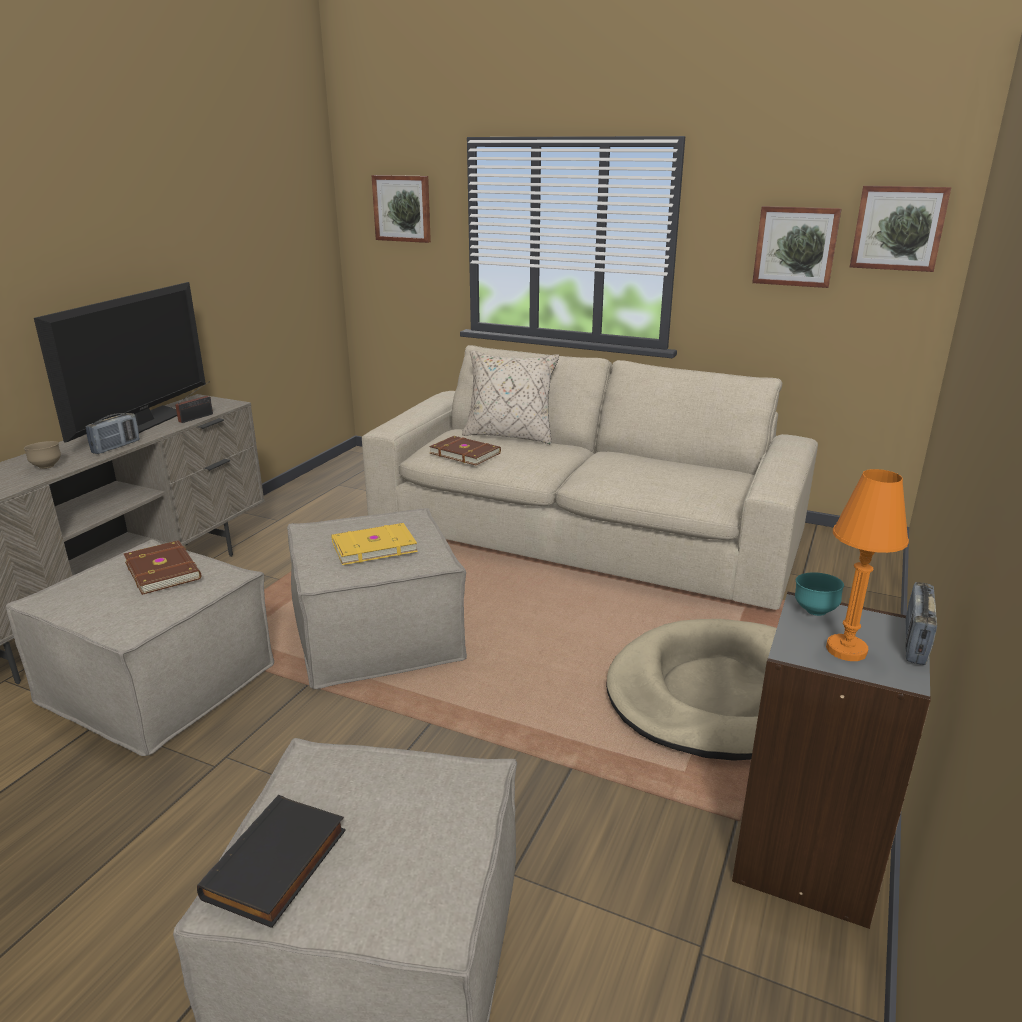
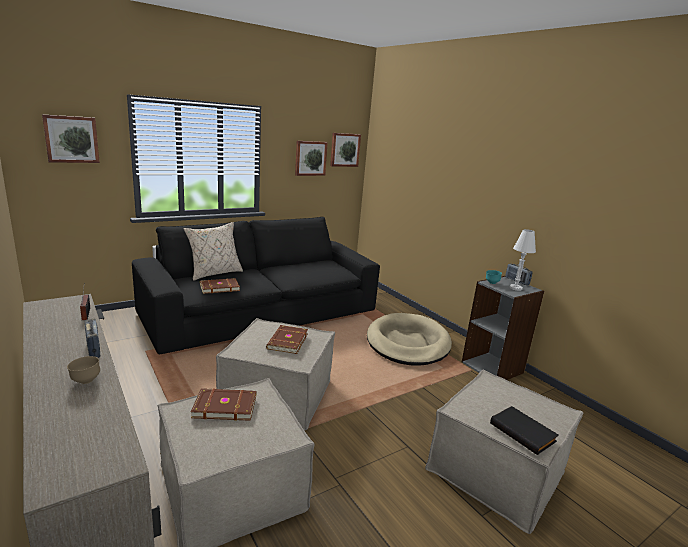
camera: 60 degrees left, 5 degrees down
(142, 423) = (53, 331): television -> none
(373, 546) = (286, 341): yellow book -> brown book
(582, 533) = (262, 314): beige sofa -> black sofa
(846, 650) = (515, 288): orange table lamp -> white table lamp

